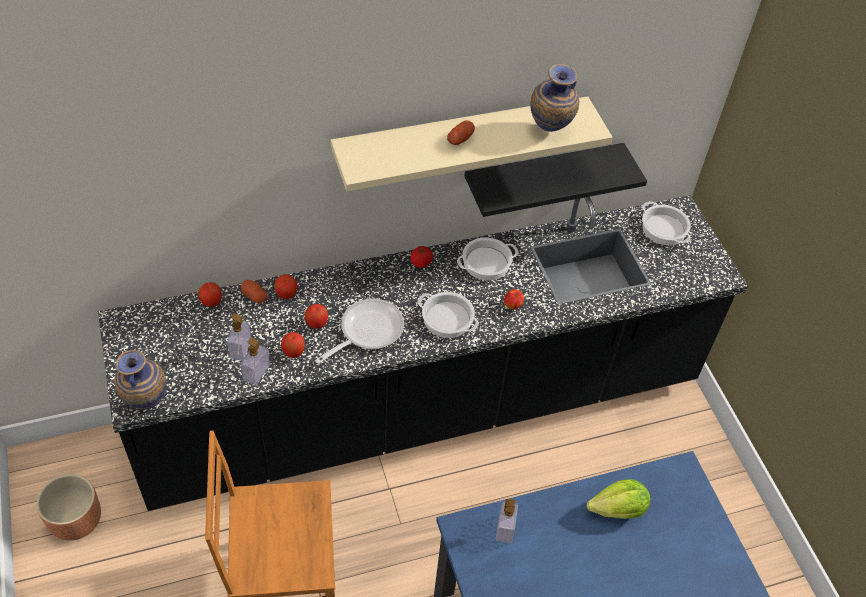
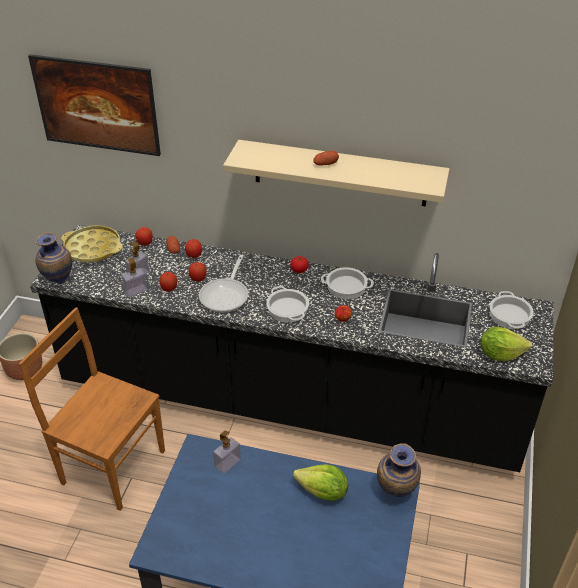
camera: 35 degrees right, 10 degrees down
(127, 180) = (100, 126): none -> picture
(150, 338) = (93, 248): none -> yellow tray
(367, 331) = (226, 295): frying pan -> frying pan turned 120 degrees clockwise
(542, 176) = (411, 233): black shelf -> none
(549, 132) = (396, 179): vase -> vase (395, 494)
(686, 278) = (500, 354): none -> lettuce

